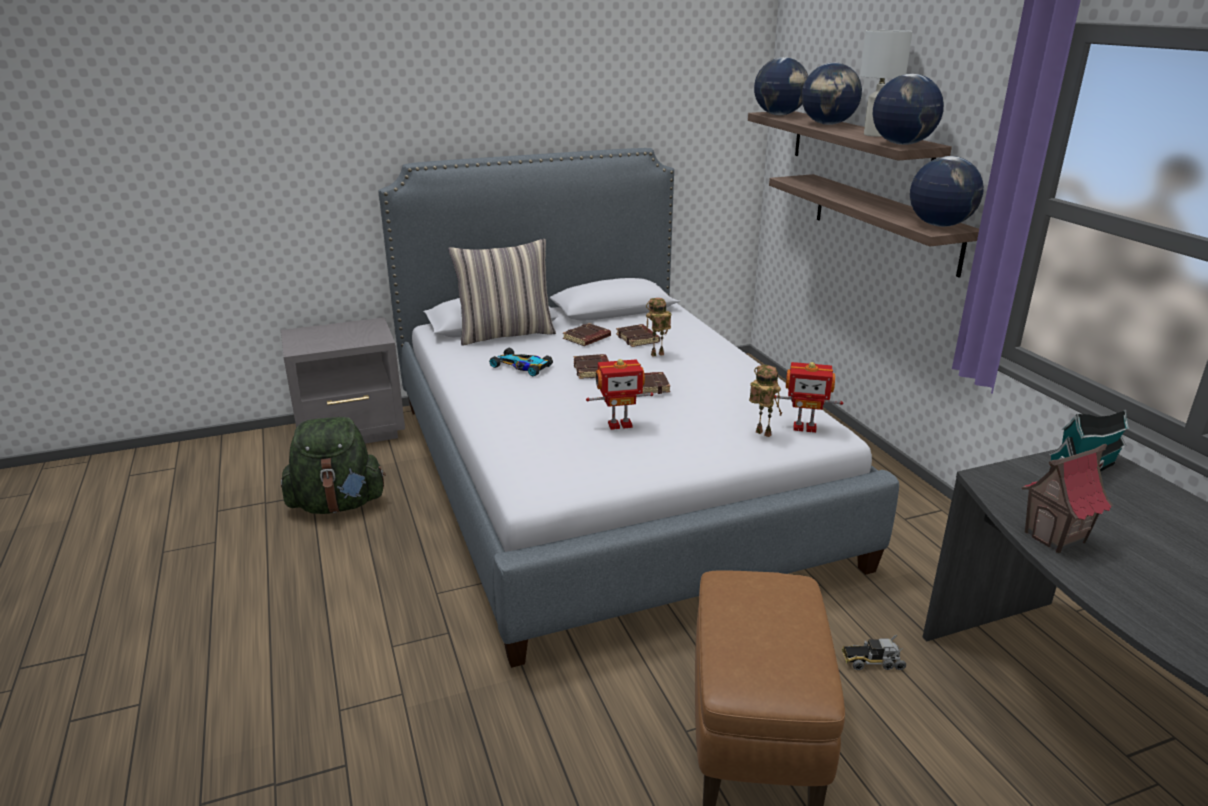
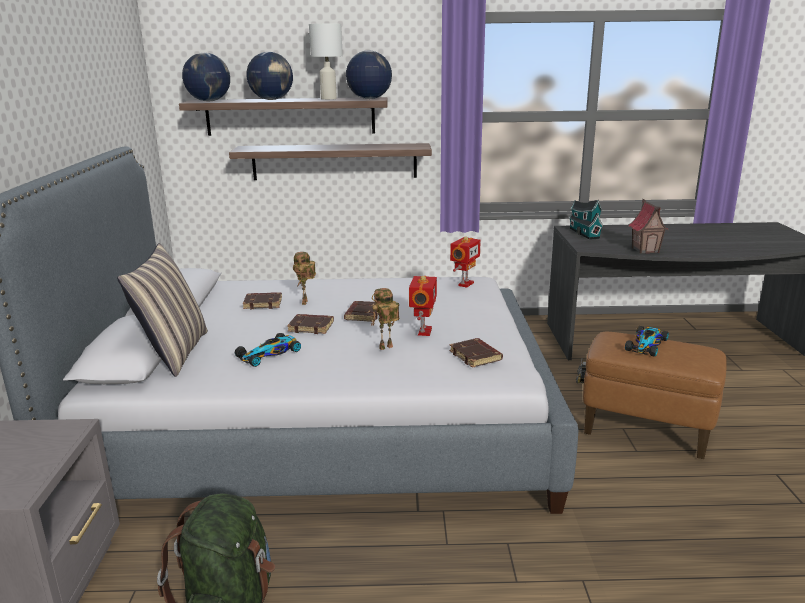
camera: 70 degrees left, 5 degrees down
(587, 338) = (236, 321): brown book -> brown book (476, 356)
(761, 434) = (467, 295): toy robot -> toy robot (386, 348)
(776, 617) = (646, 345): none -> toy car
(940, 225) = (411, 145): globe -> none

